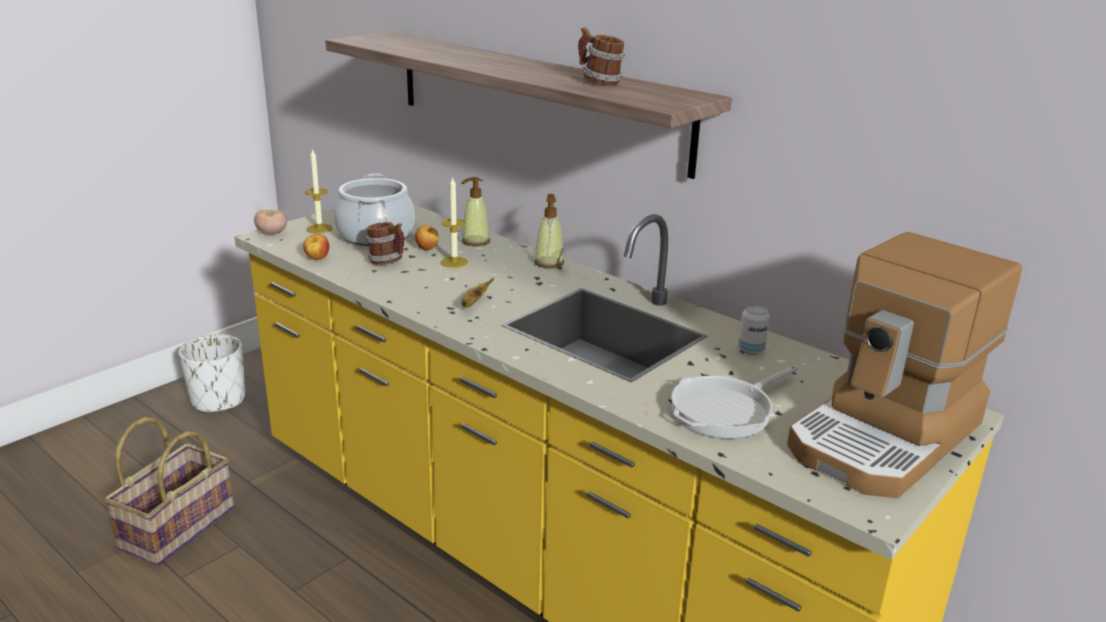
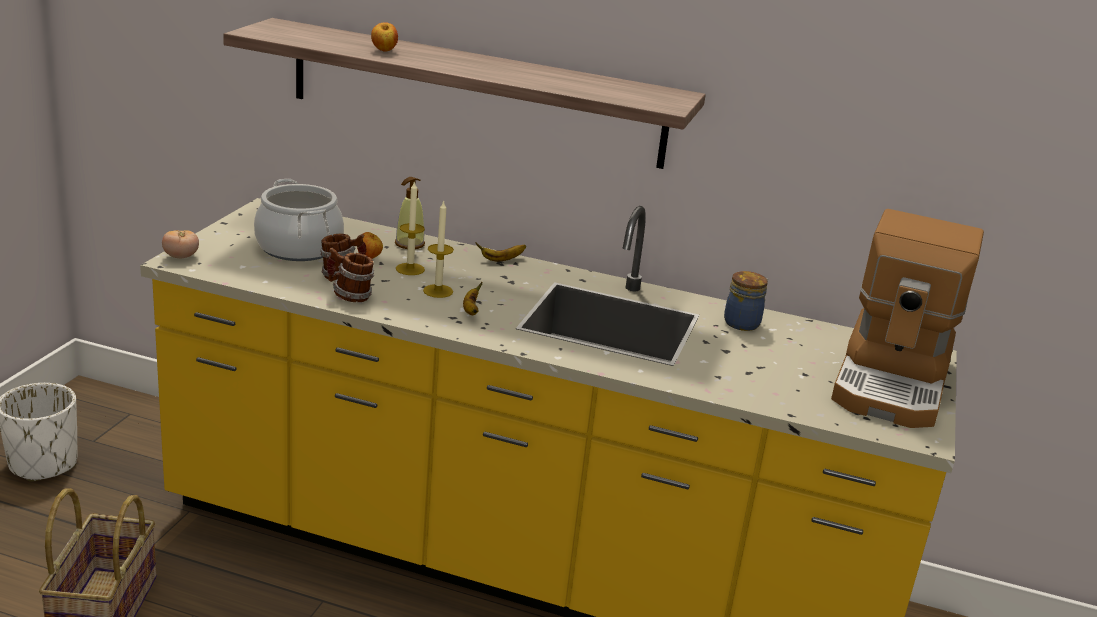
camera: 25 degrees left, 0 degrees up
(317, 259) = (264, 281): apple -> apple (384, 51)
(319, 229) = (229, 246): candle -> candle (438, 291)
(549, 263) = (501, 260): soap dispenser -> banana
(599, 82) = (577, 81): mug -> mug (350, 296)
(726, 410) = (766, 378): frying pan -> none
(751, 350) = (743, 323): can -> jar

